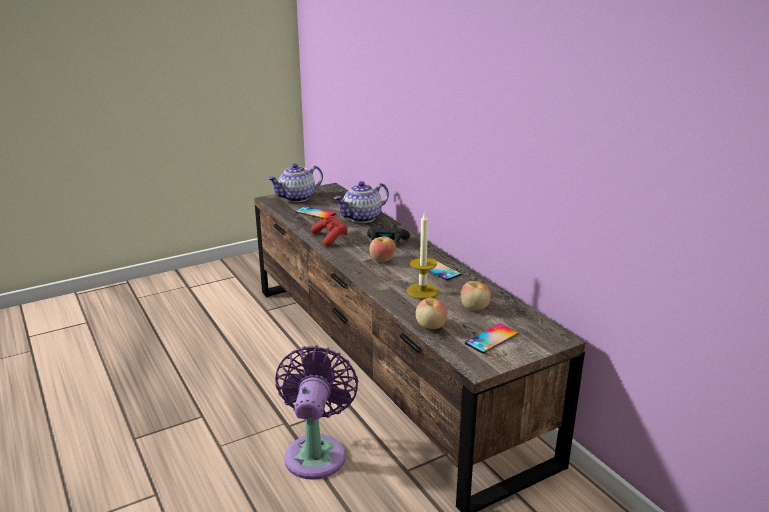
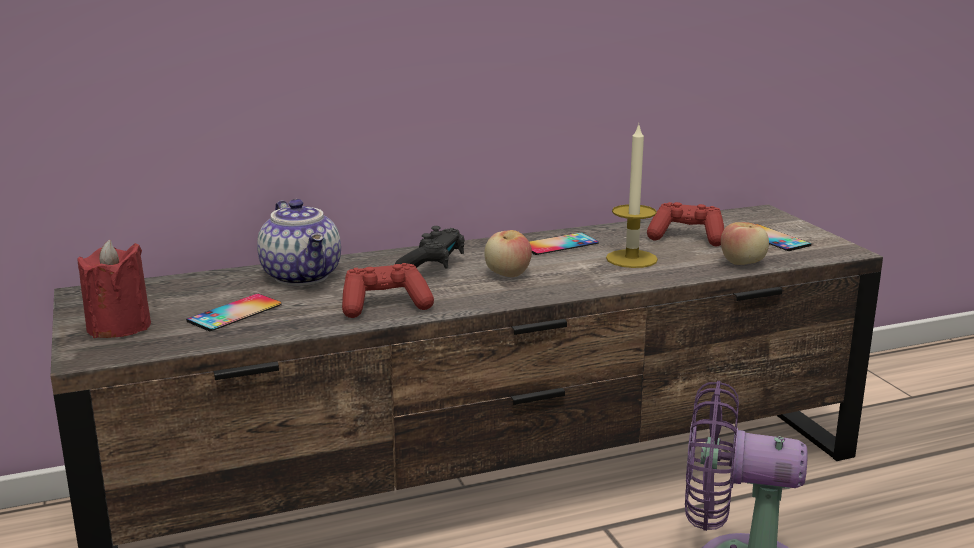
camera: 80 degrees left, 5 degrees down
(297, 198) = (119, 327): teapot -> red candle
(474, 308) = (687, 238): apple -> red game controller

